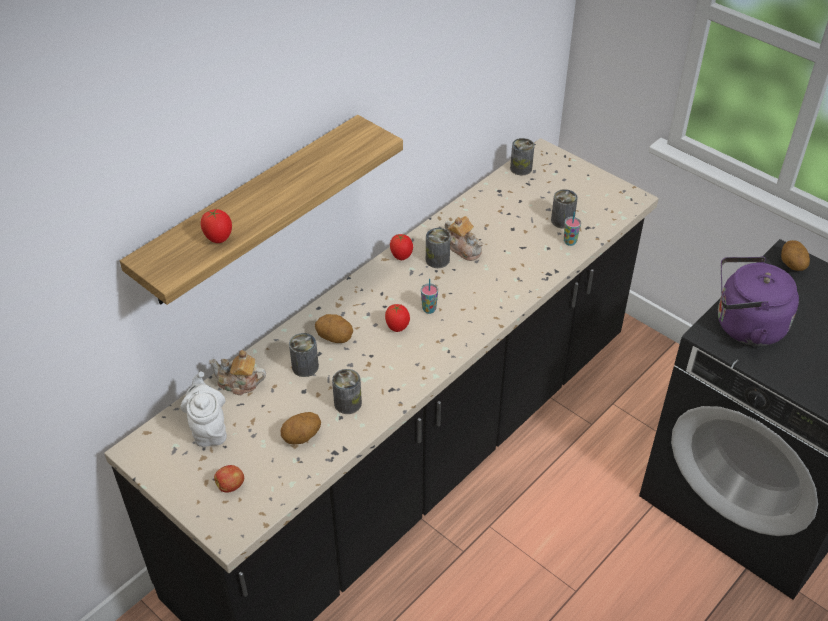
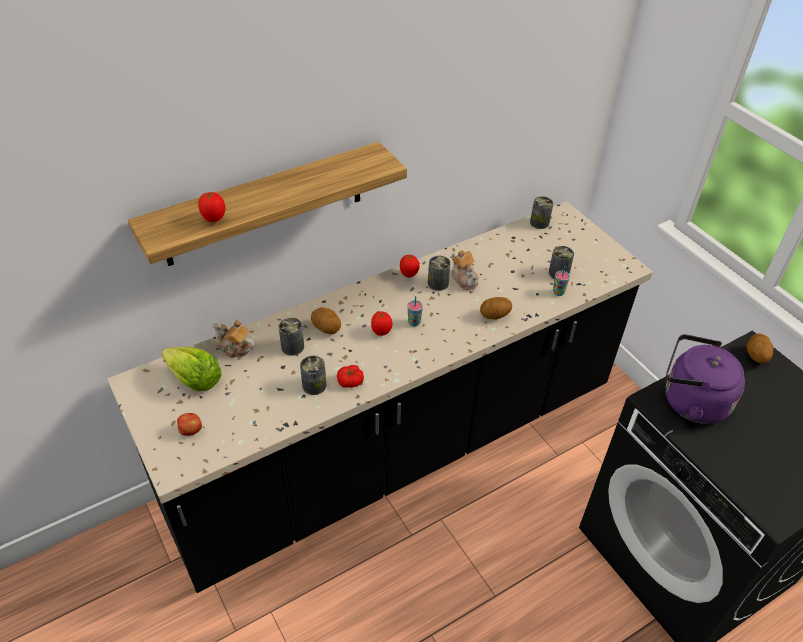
camera: 15 degrees right, 0 degrees up
(208, 429) = (194, 380): white teapot -> lettuce
(302, 437) = (265, 405): potato -> potato (494, 316)
(386, 389) = (350, 381): none -> tomato

